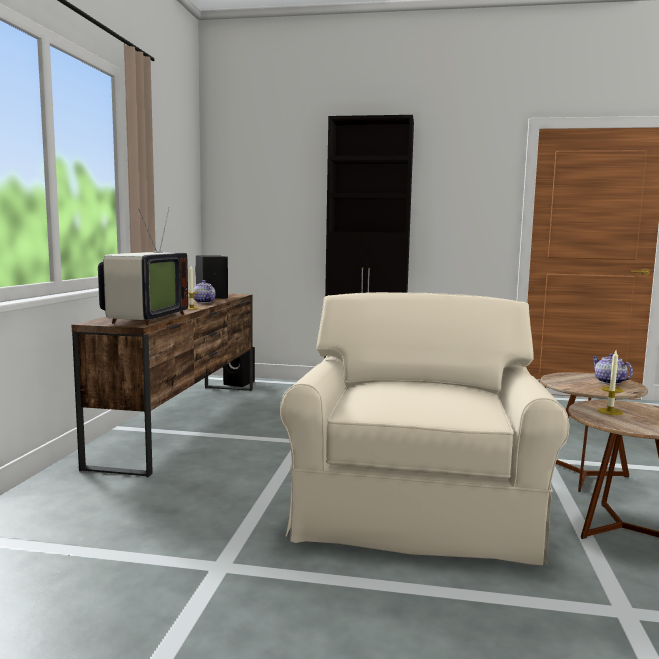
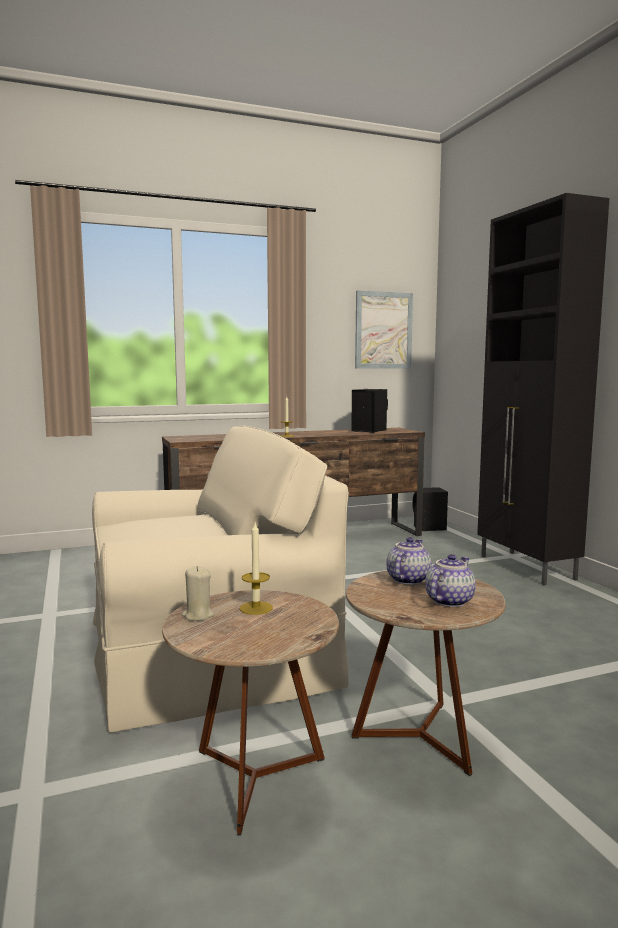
camera: 60 degrees right, 0 degrees up
(144, 318) = (210, 438): television -> none
(179, 196) = (383, 330): none -> picture
(203, 302) = (330, 433): teapot -> teapot (407, 579)
(621, 424) = (198, 615): none -> beige candle

